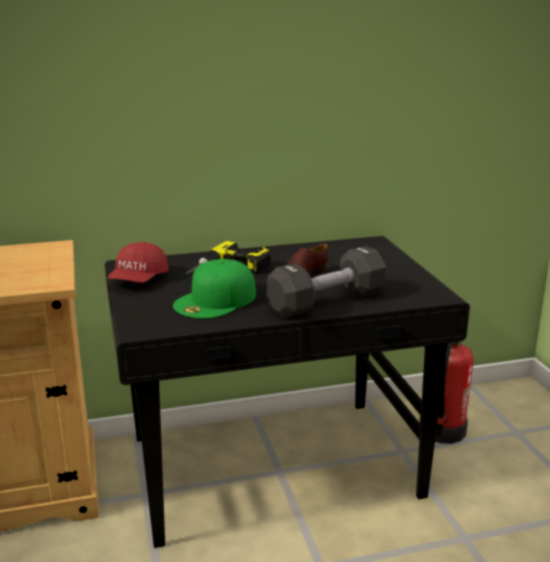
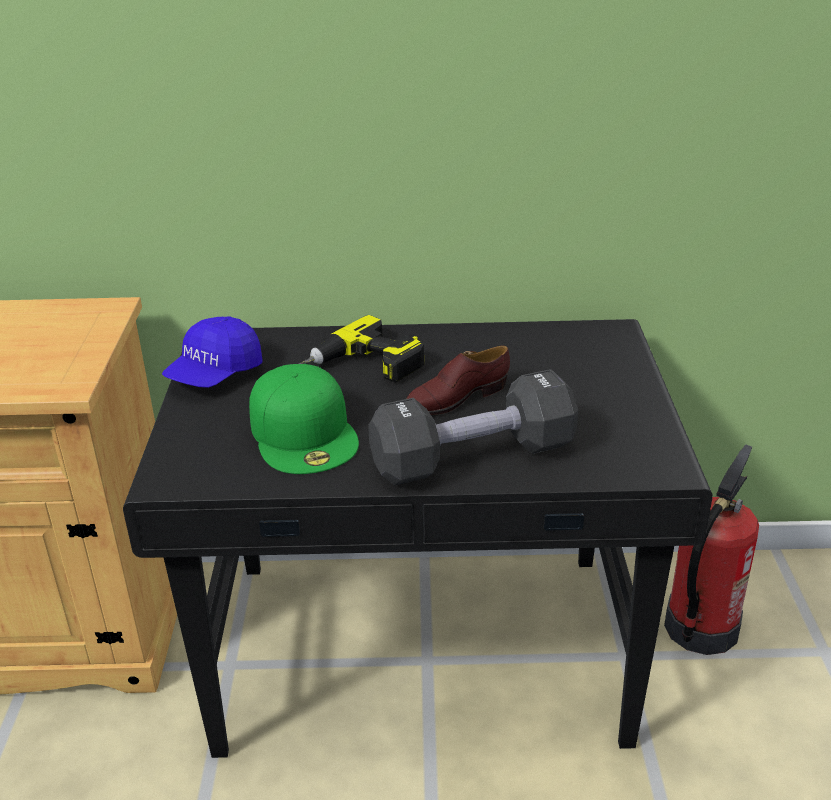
camera: 15 degrees right, 10 degrees up
(138, 279) = (215, 374): red cap -> blue cap
(216, 301) = (305, 433): green cap -> green cap turned 75 degrees counterclockwise

